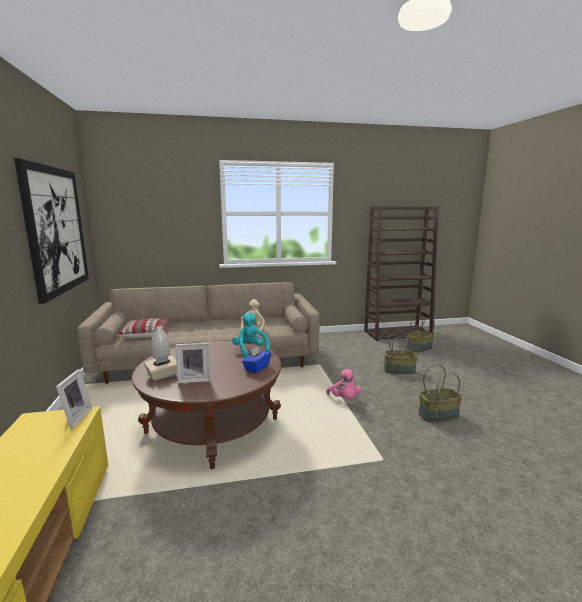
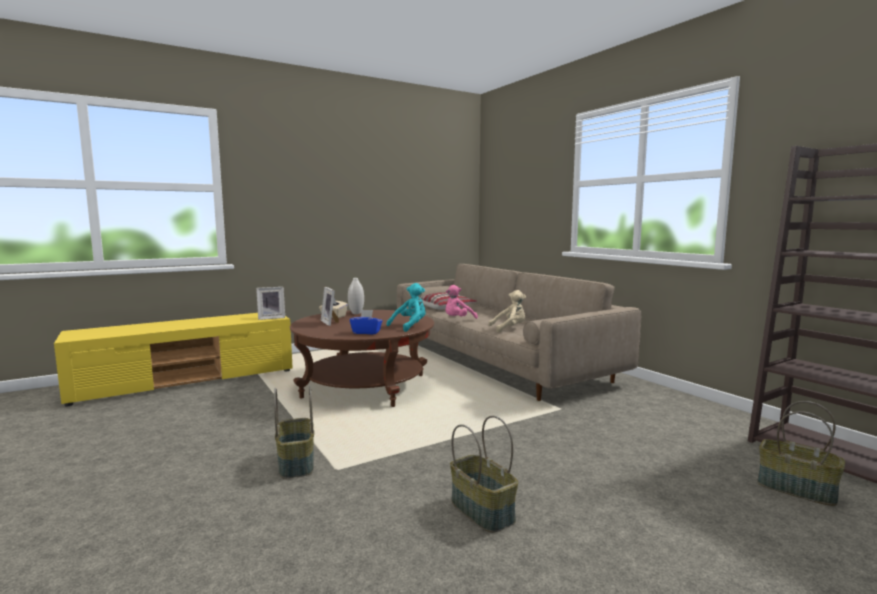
camera: 70 degrees right, 5 degrees down
(56, 230) = (403, 201): picture -> none
(344, 399) = (470, 435): pink plush toy -> pink plush toy (458, 320)
(399, 370) = (629, 470): basket -> basket (297, 463)

